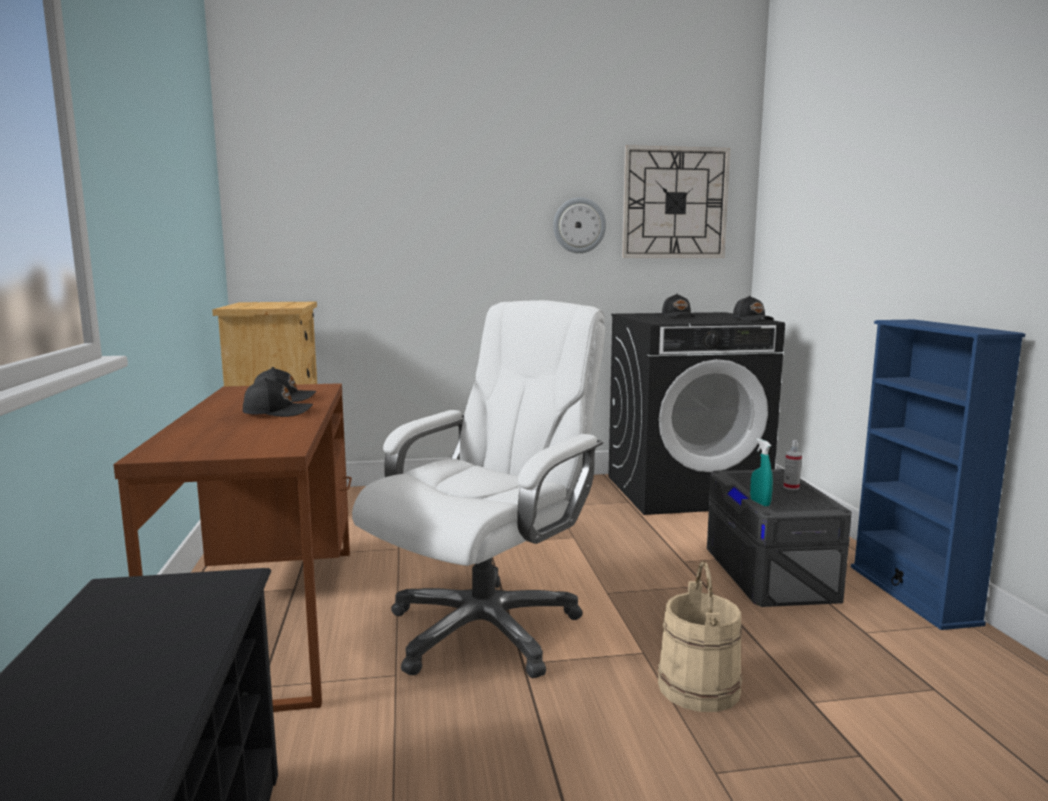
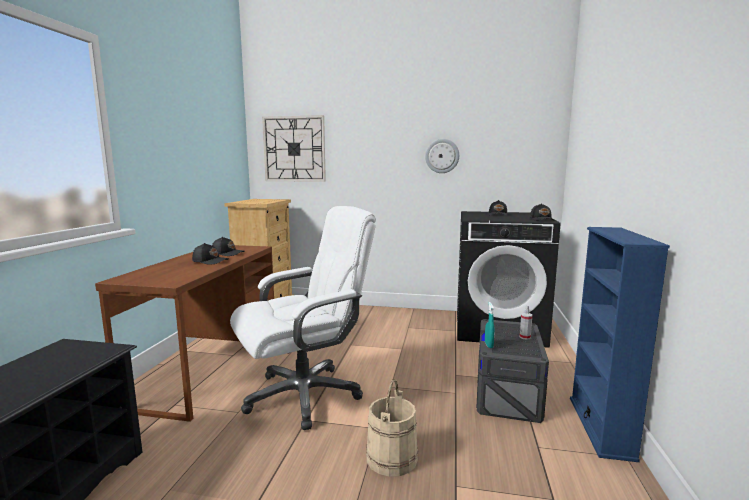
camera: 20 degrees right, 0 degrees up
(674, 203) = (507, 141): wall clock -> wall clock (294, 149)

